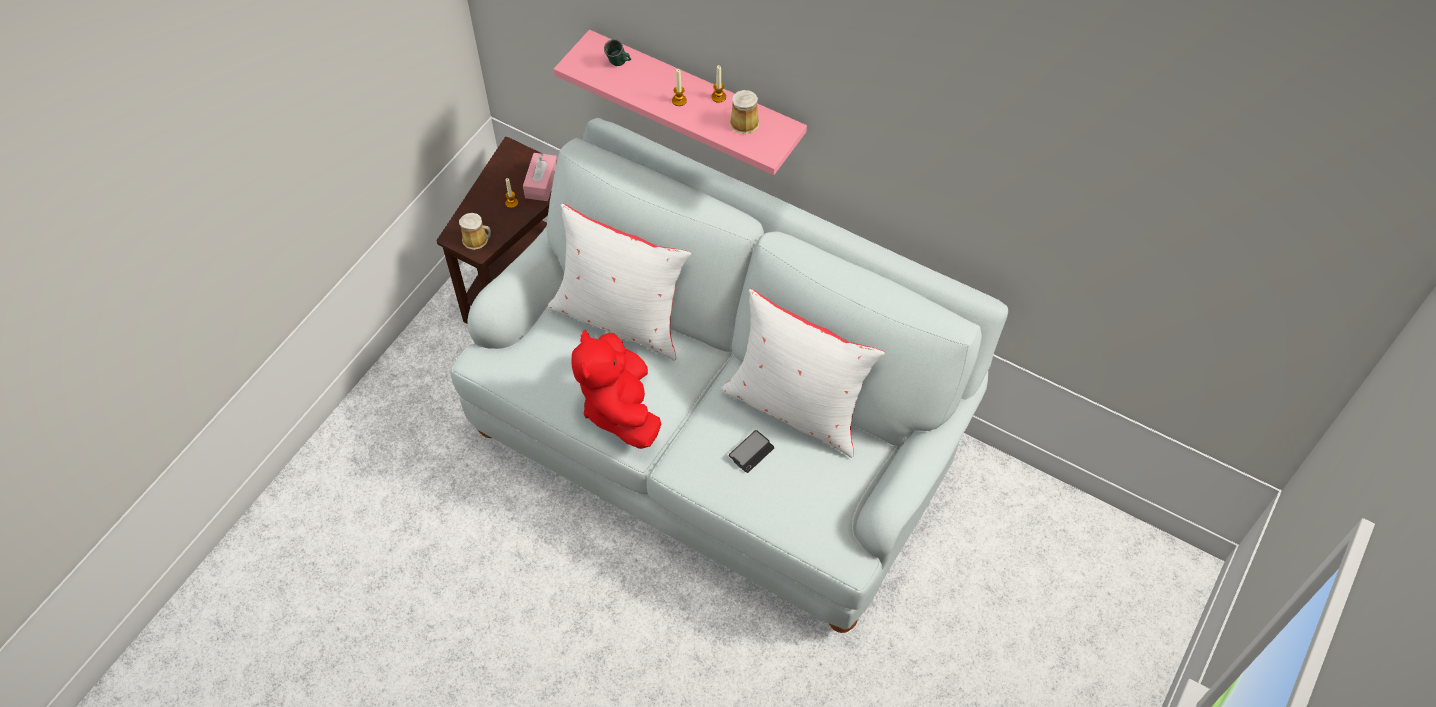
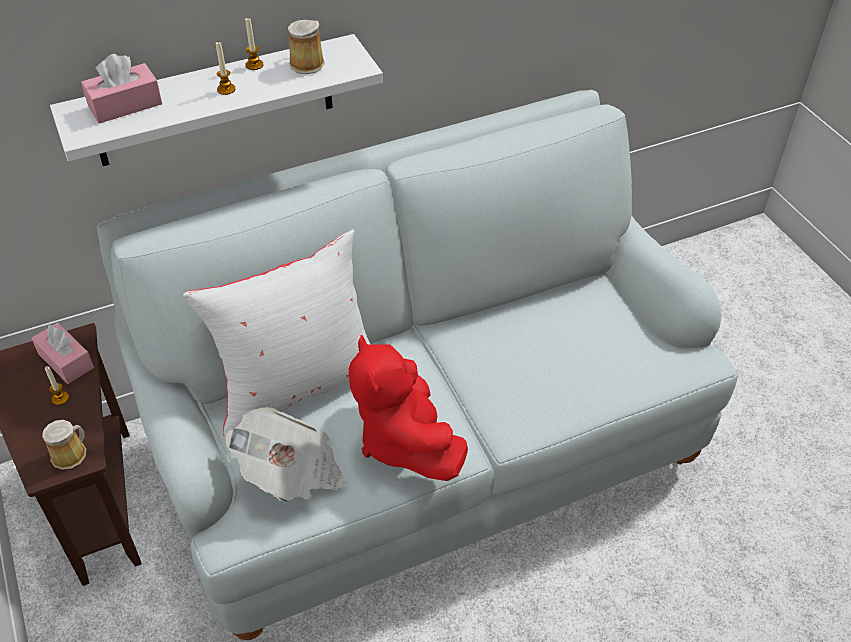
camera: 55 degrees left, 10 degrees down
(546, 361) = (291, 472): none -> newspaper
(619, 64) = (125, 105): green mug -> pink tissue box
(620, 408) = (405, 441): red plush toy -> red plush toy turned 45 degrees clockwise
(695, 99) = (214, 102): pink shelf -> white shelf
(751, 452) = (541, 365): phone -> none
(796, 407) = (516, 311): white pillow -> none

